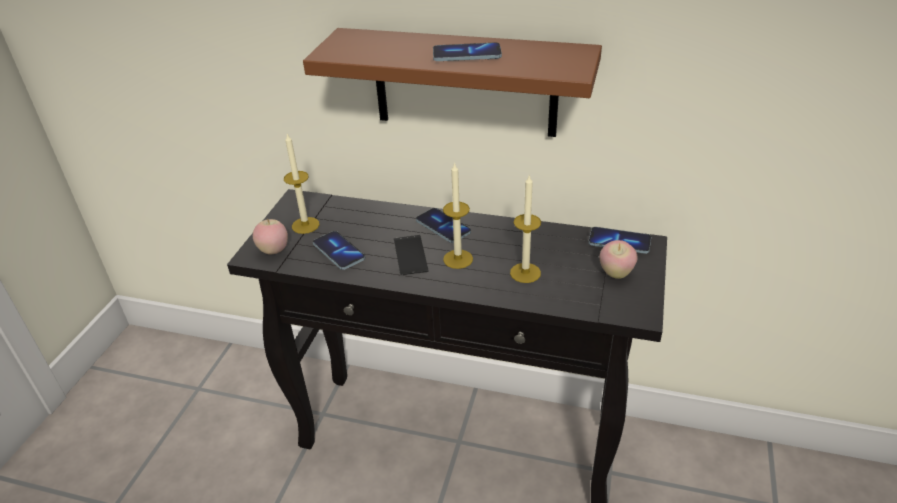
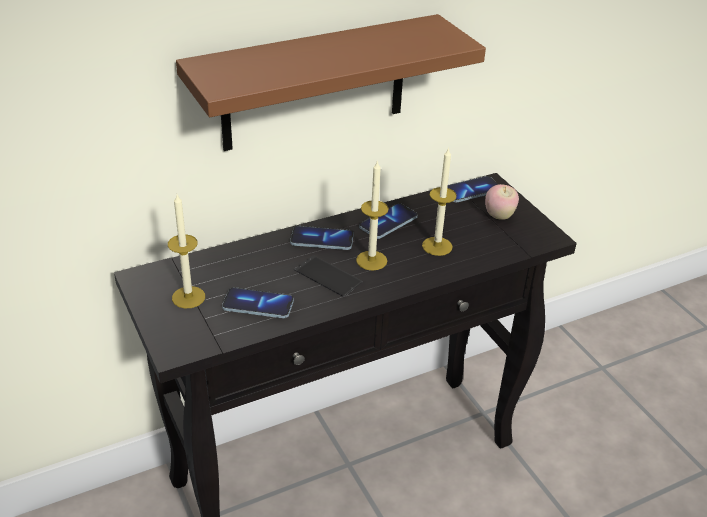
camera: 45 degrees left, 0 degrees up
(274, 251) = (191, 335): apple -> none
(467, 54) = (352, 51): phone -> phone (388, 222)

